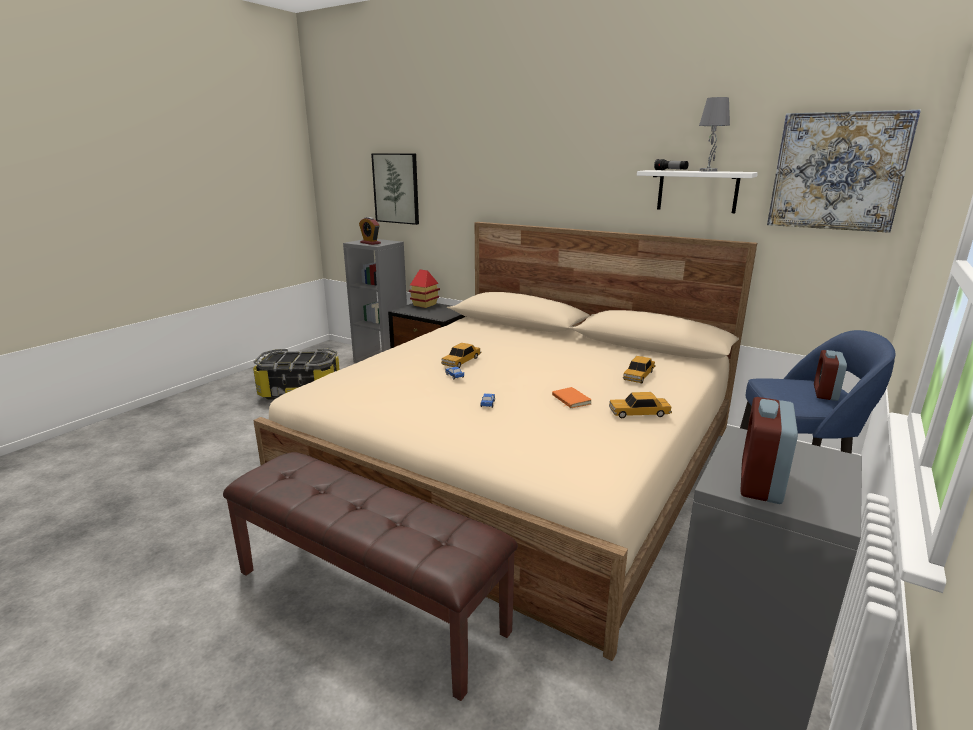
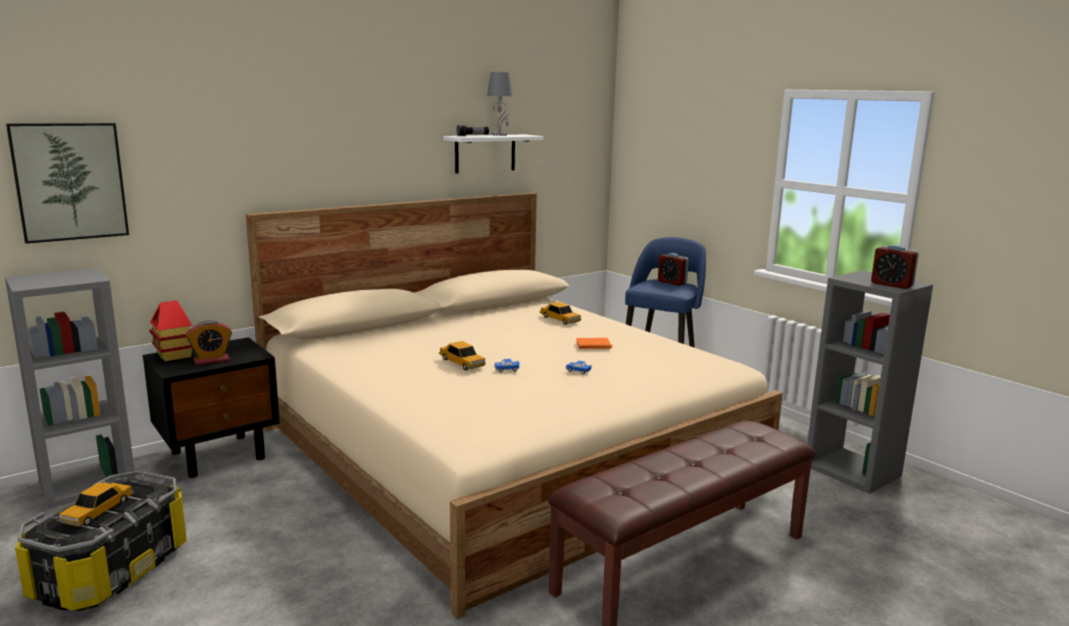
camera: 70 degrees left, 5 degrees down
(370, 243) = (65, 280): alarm clock -> alarm clock (211, 360)
(639, 413) = (633, 334): toy car -> toy car (97, 511)
(837, 171) = (569, 132): picture -> none

